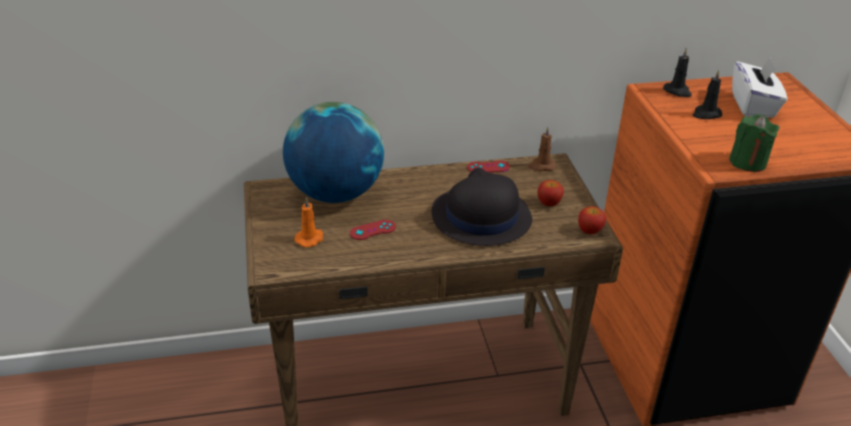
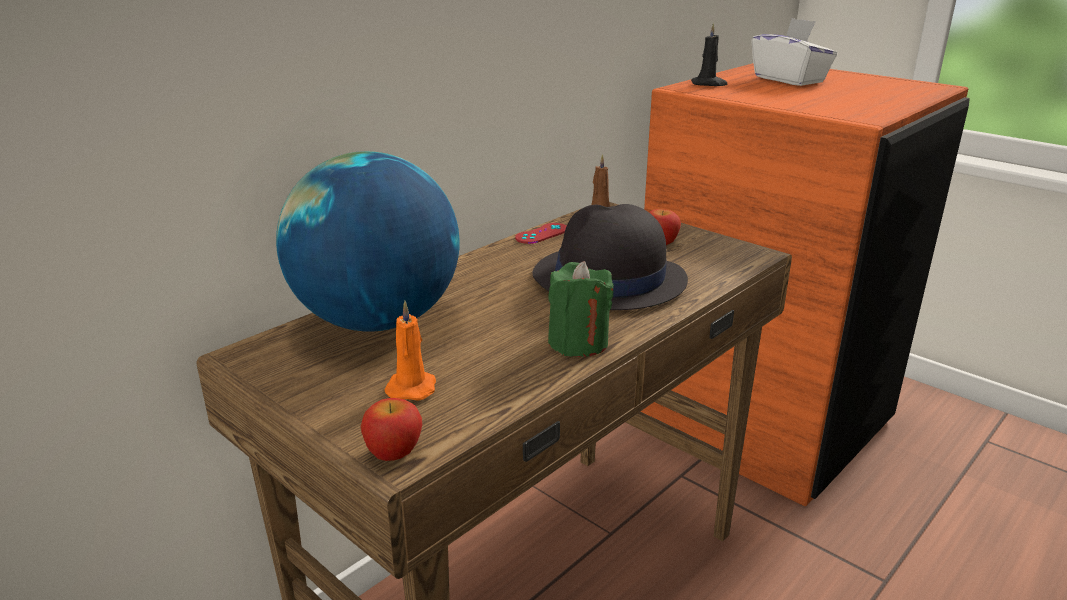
camera: 35 degrees left, 10 degrees down
(373, 230) = (493, 342): red game controller -> none
(590, 230) = (741, 252): apple -> apple (394, 452)
(706, 114) = (767, 91): black candle -> none
(747, 162) = (874, 109): green candle -> green candle (578, 343)

